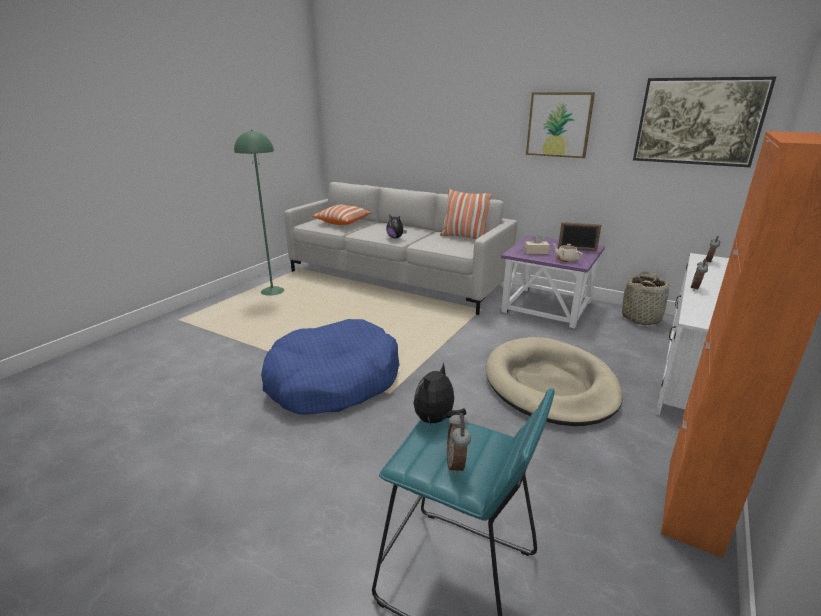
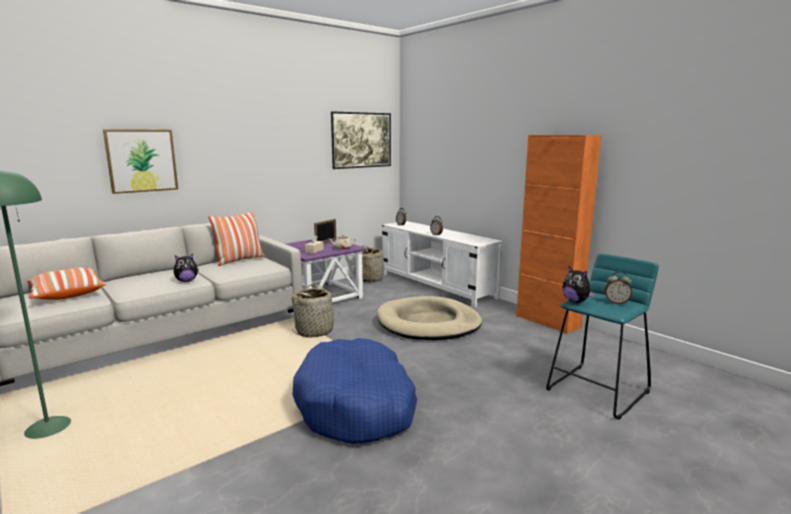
camera: 70 degrees left, 10 degrees down
(461, 326) = (315, 331): none -> basket
(559, 125) = (277, 146): picture -> picture (142, 160)

